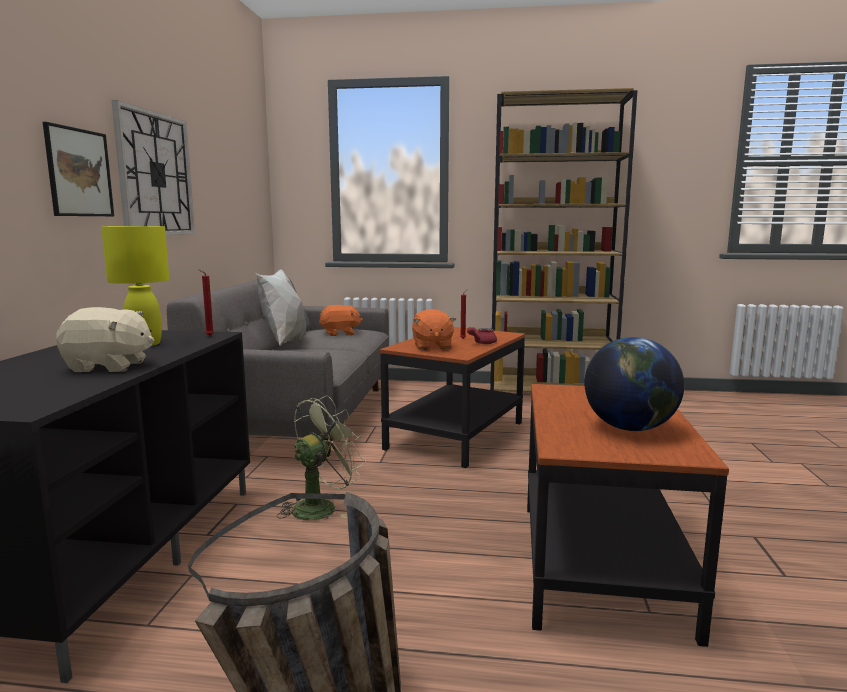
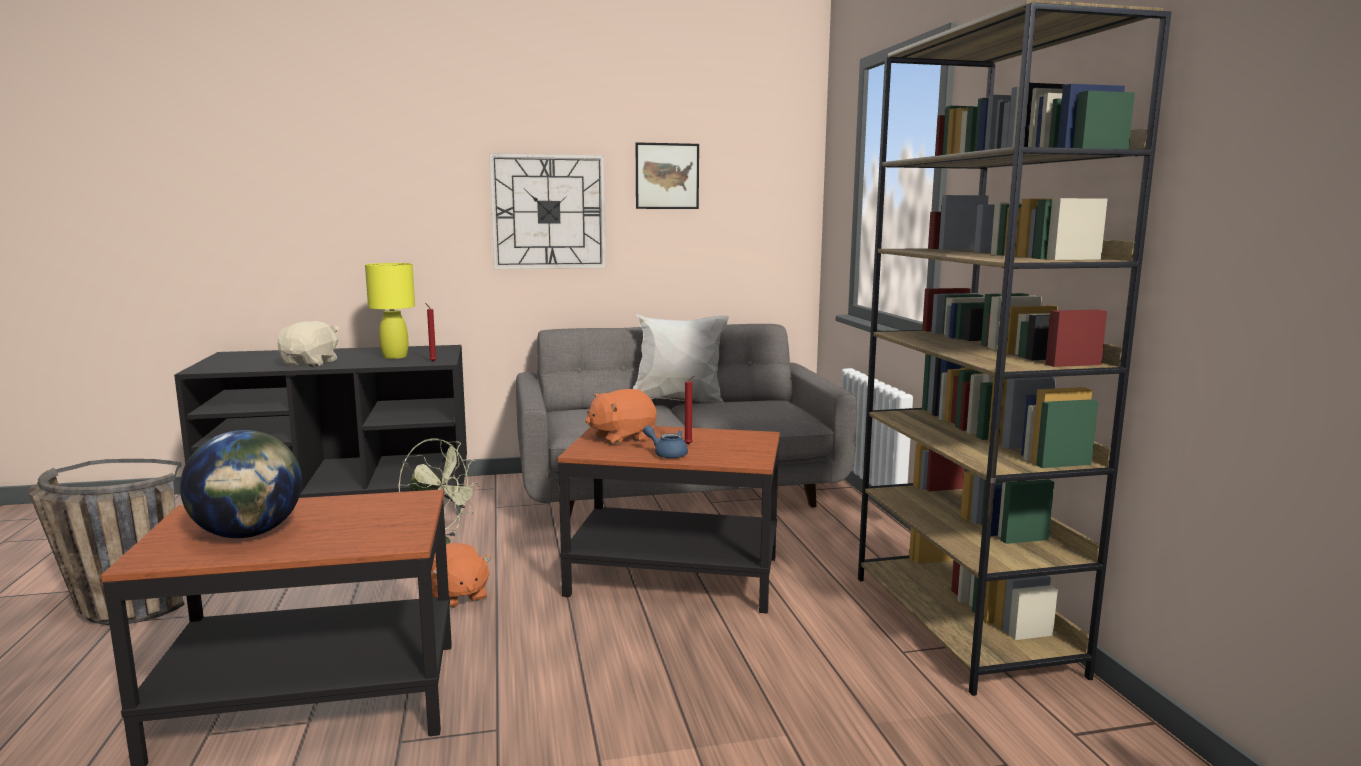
camera: 70 degrees right, 0 degrees up
(79, 172) = (440, 218): picture -> picture (667, 176)
(109, 367) = (311, 363): beige plush toy -> beige plush toy turned 150 degrees counterclockwise
(340, 333) = (753, 409): orange plush toy -> orange plush toy (457, 597)
(481, 343) = (667, 454): red teapot -> blue teapot

